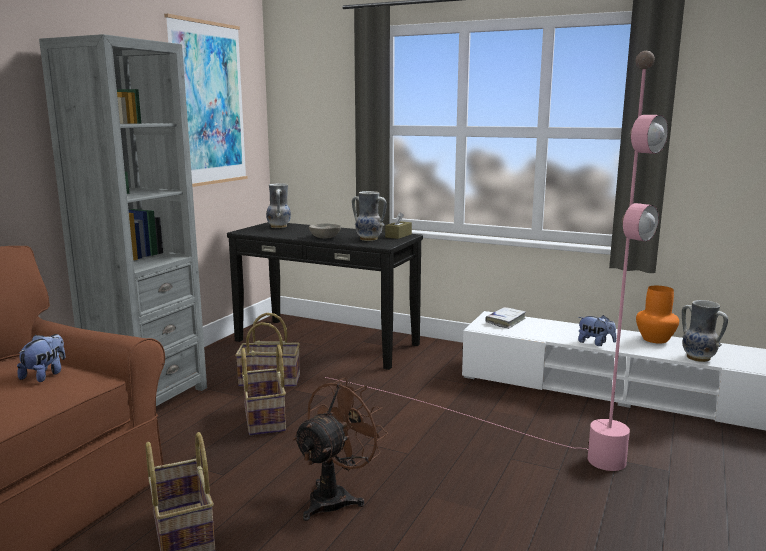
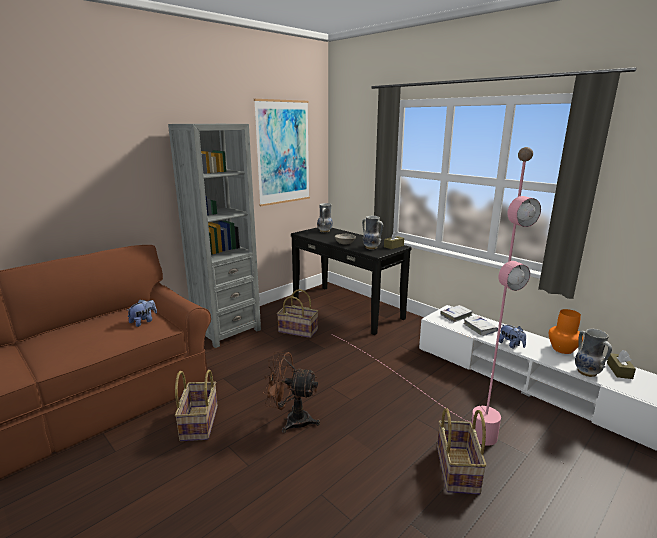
camera: 20 degrees right, 5 degrees up
(265, 418) = (281, 357): basket -> basket (458, 470)
(336, 497) = (291, 420): brown fan -> brown fan turned 135 degrees counterclockwise
(545, 331) = (479, 328): none -> white book
(729, 351) = (619, 370): none -> brown tissue box

